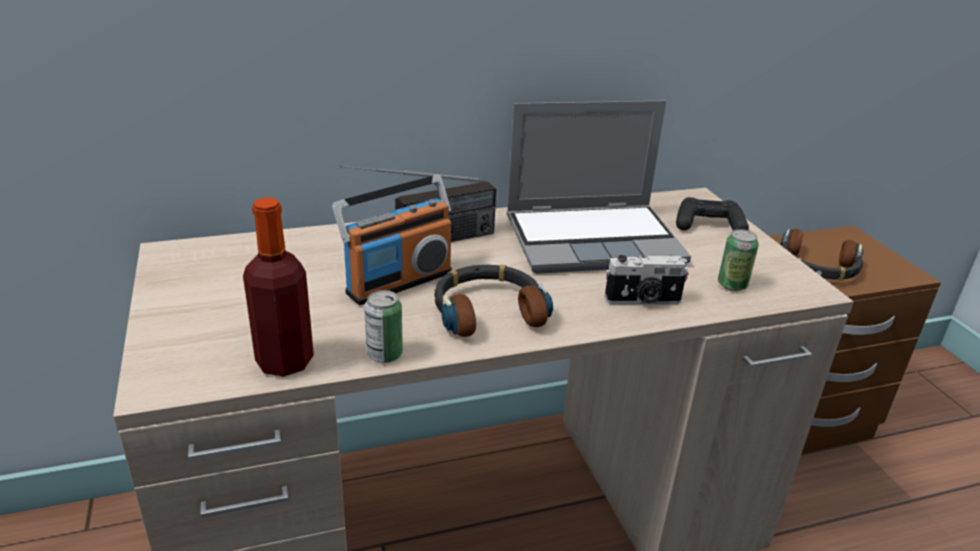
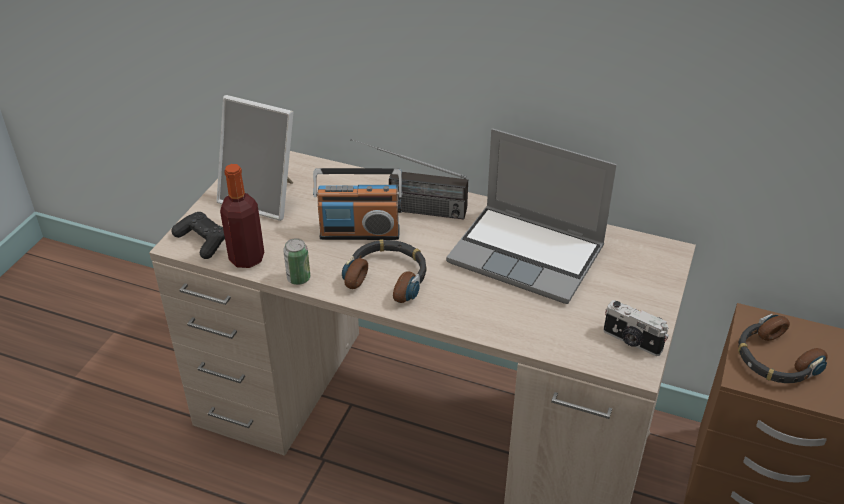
camera: 40 degrees right, 10 degrees up
(228, 291) = (263, 198): none -> picture frame
(643, 301) = (495, 317): camera -> camera (631, 341)
(708, 225) = (638, 280): black game controller -> black game controller (202, 241)
(732, 285) = (578, 335): can -> none

